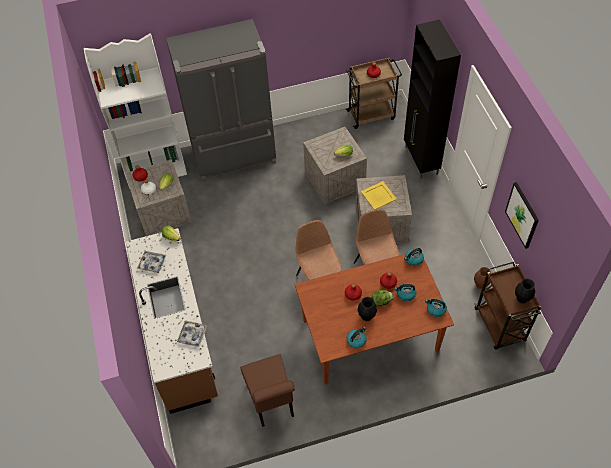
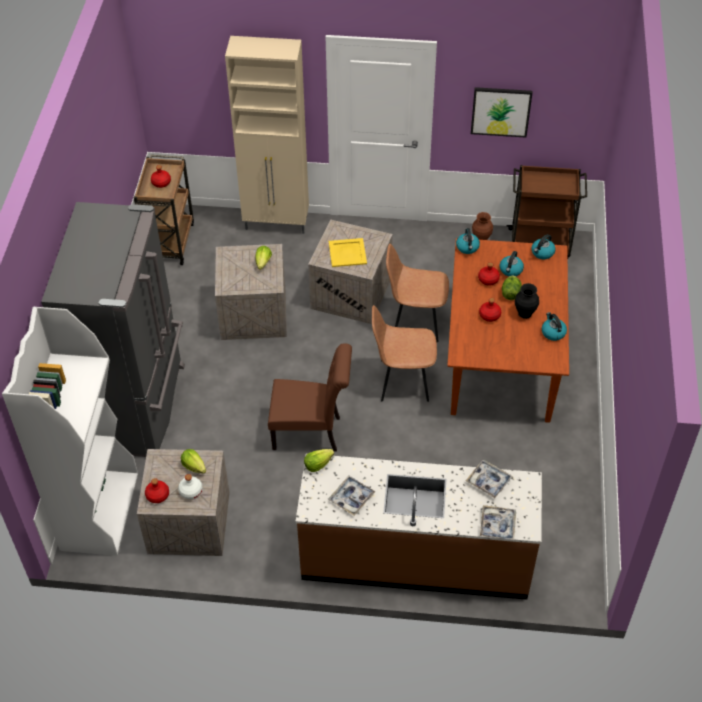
camera: 70 degrees left, 5 degrees down
(158, 351) = (497, 525): none -> tray
(272, 402) = (553, 483): brown chair -> brown chair (311, 433)
(421, 161) = (277, 223): black cabinet -> beige cabinet
(522, 298) = (561, 180): black vase -> none

